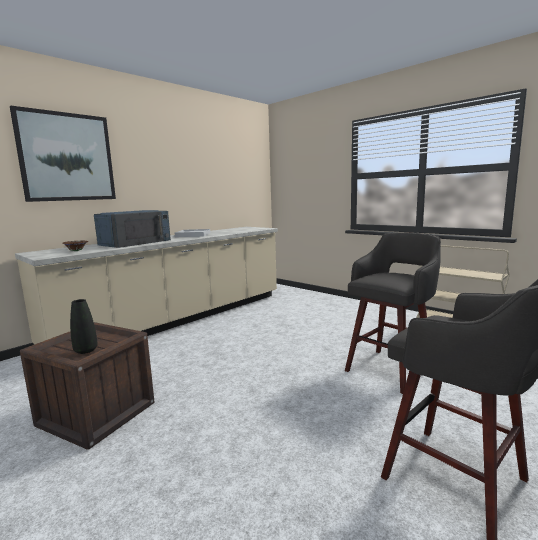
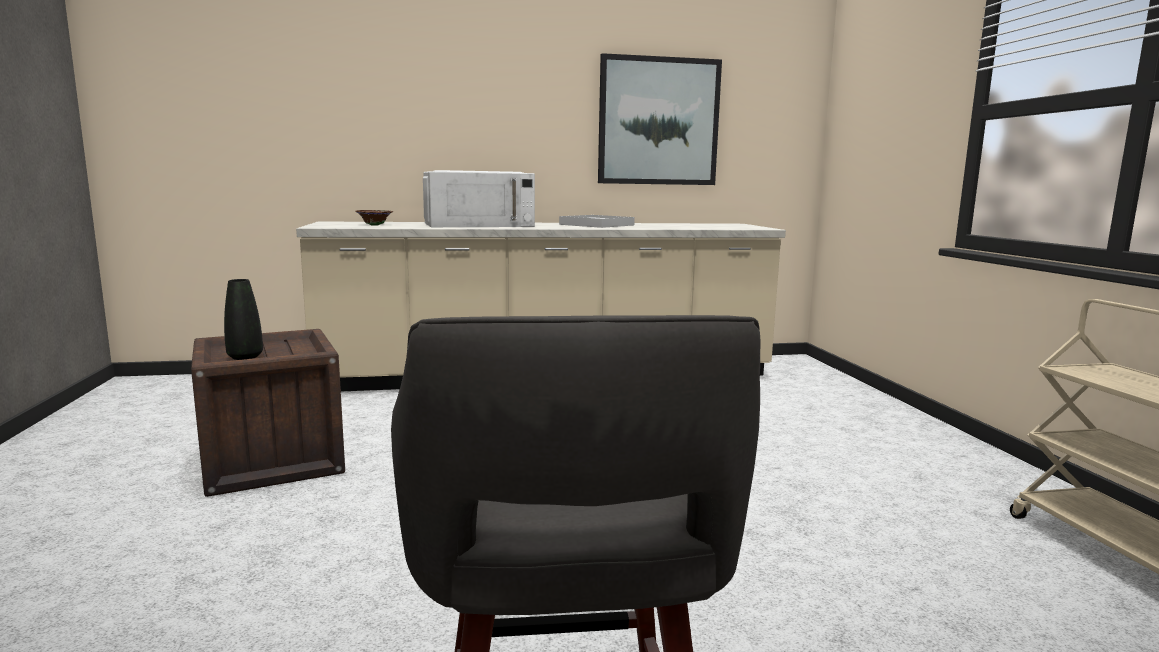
camera: 35 degrees right, 0 degrees up
(67, 157) = (404, 81): picture -> picture (658, 122)
(135, 242) = (479, 225): blue microwave -> white microwave
(391, 369) = (790, 575): grey stool -> none

